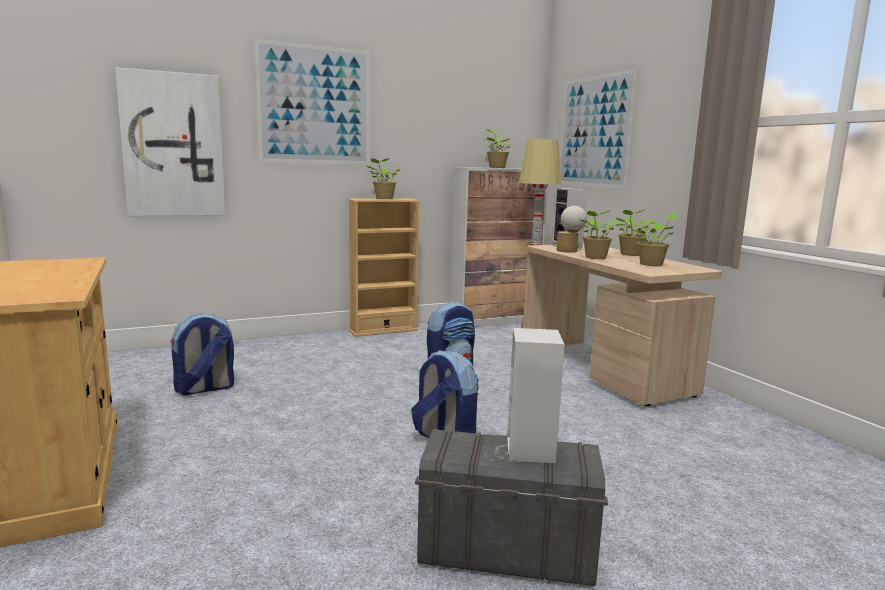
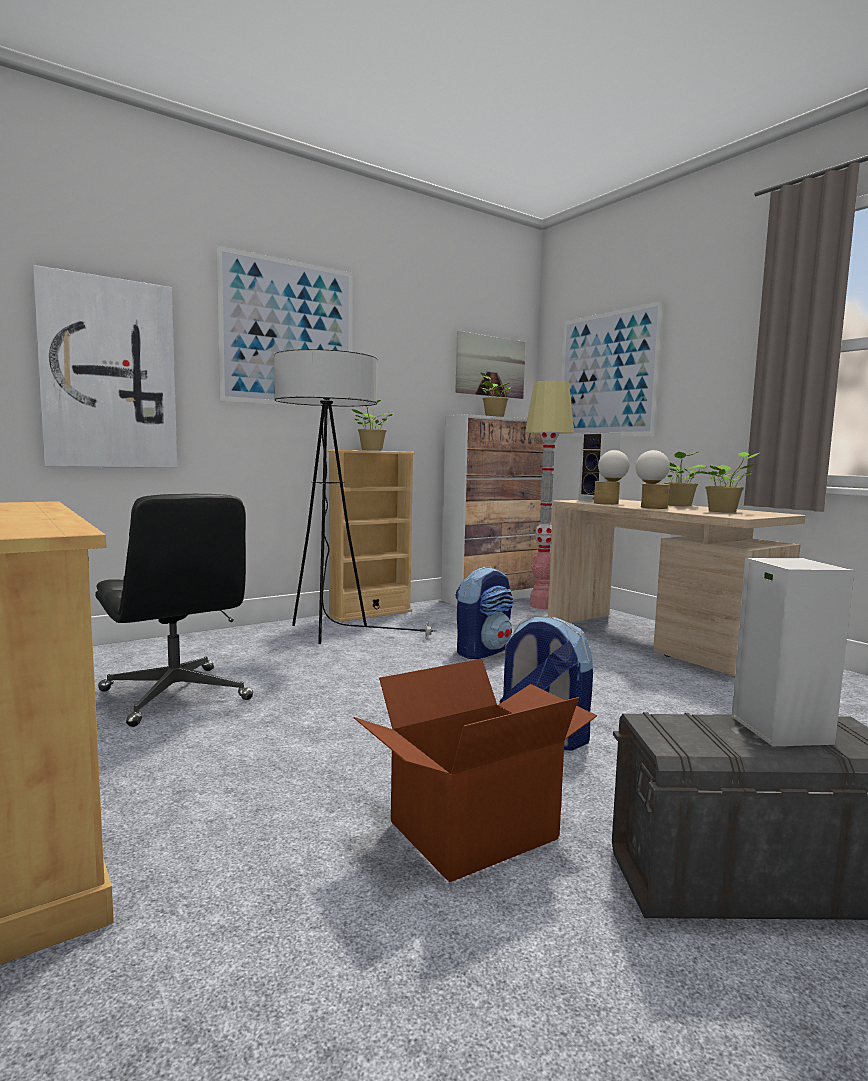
camera: 10 degrees left, 5 degrees down
(205, 389) = (176, 696): backpack -> black office chair
(340, 350) = (331, 638): none -> floor lamp
(347, 497) = (472, 828): none -> cardboard box
(498, 122) = (490, 366): none -> picture
(595, 258) = (650, 507): potted plant -> table lamp

